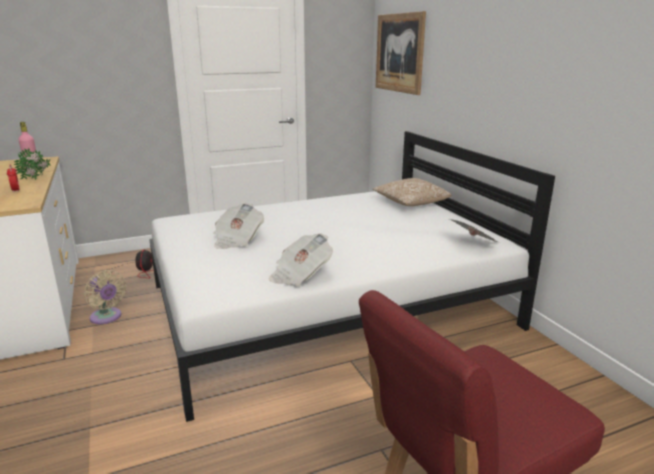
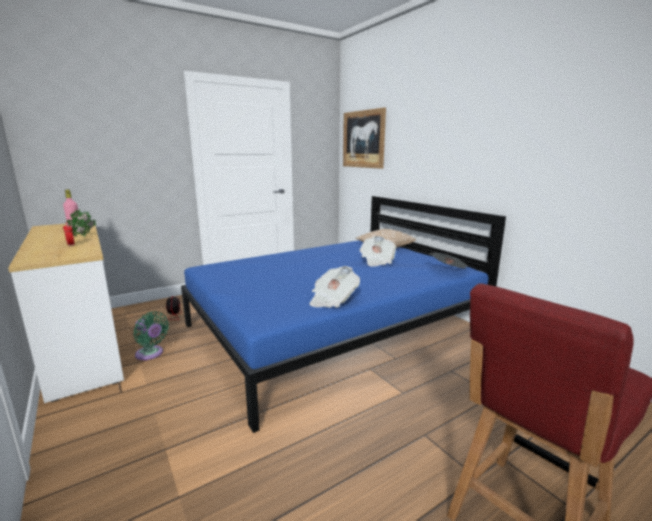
camera: 10 degrees left, 5 degrees down
(107, 317) = (151, 354): beige fan -> green fan
(237, 240) = (266, 279): newspaper -> newspaper (377, 261)
(327, 305) = (334, 329): white bed -> blue bed

